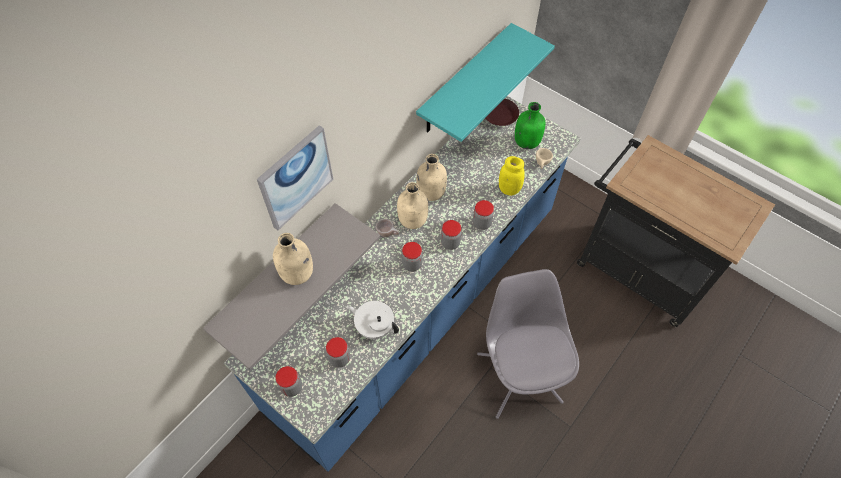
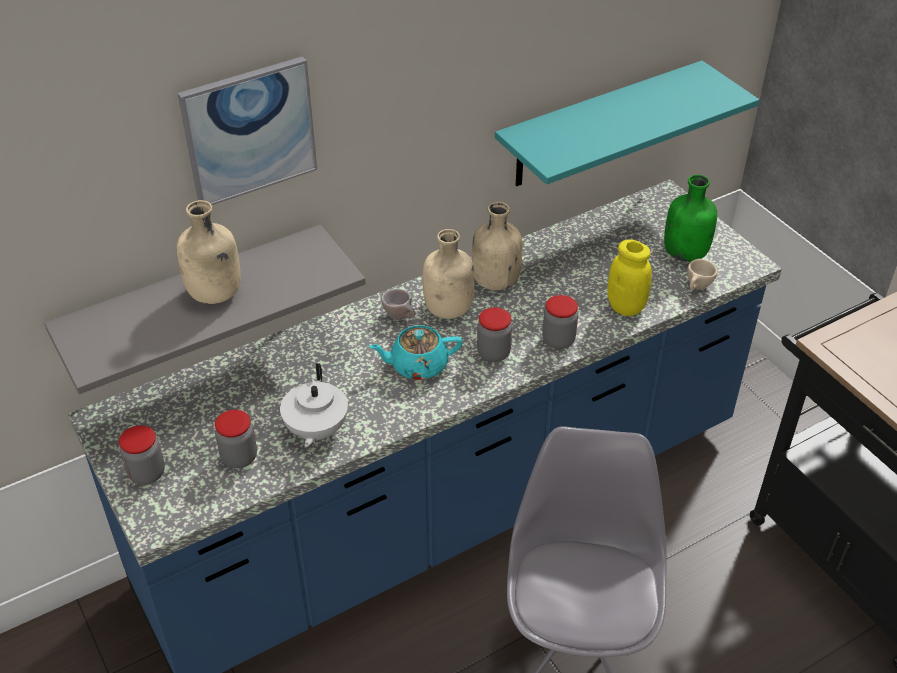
camera: 20 degrees right, 15 degrees down
(374, 326) = (315, 431): white teapot -> white teapot turned 135 degrees counterclockwise
(412, 264) = (417, 365): jar -> turquoise teapot
(500, 115) = (657, 209): brown plate -> none

